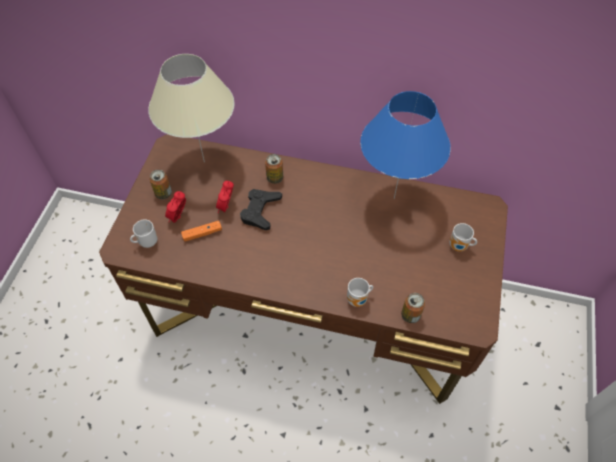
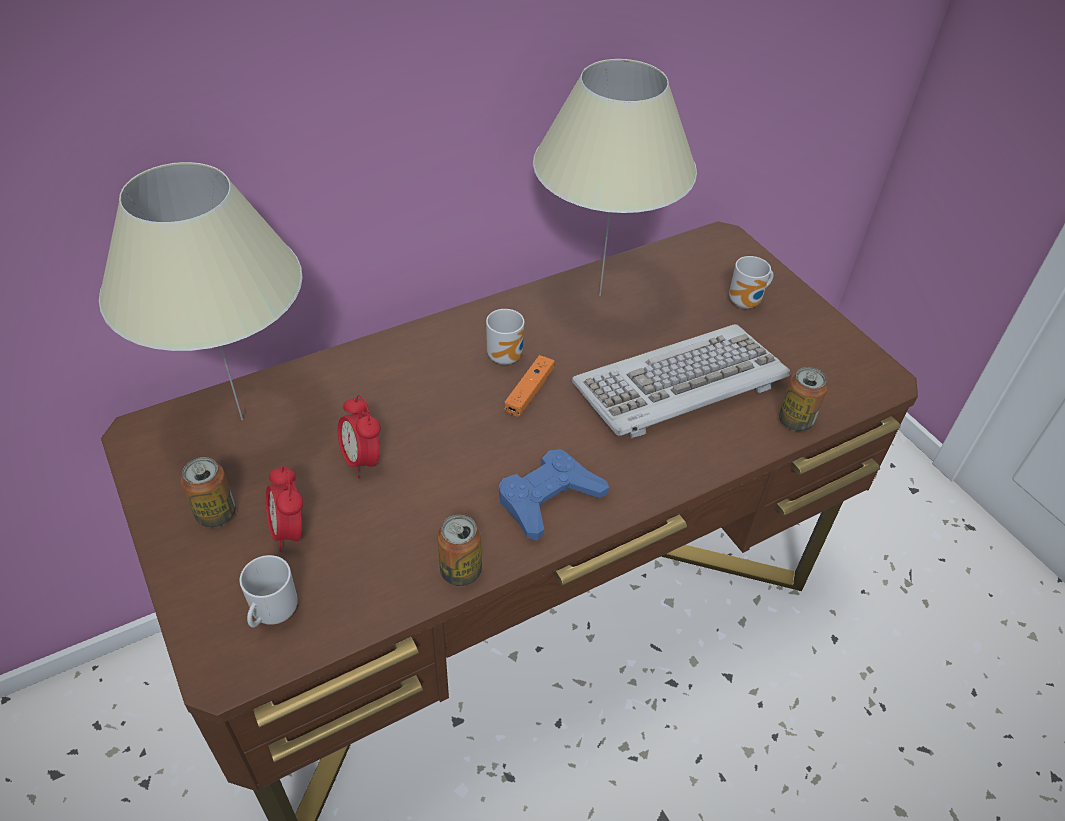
camera: 45 degrees left, 10 degrees down
(202, 234) = (365, 527): orange game controller -> orange game controller (529, 392)
(260, 211) = (427, 430): black game controller -> none
(273, 270) = (548, 498): none -> blue game controller
(275, 178) = (396, 371): can -> can (460, 571)
(358, 300) = (712, 450): mug -> mug (507, 356)
(379, 263) = (680, 386): none -> keyboard
(394, 198) = (600, 296): blue table lamp -> beige table lamp

